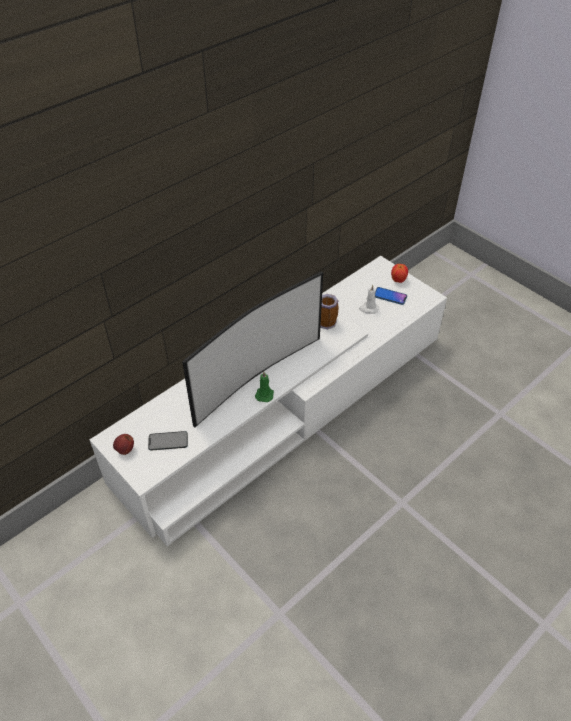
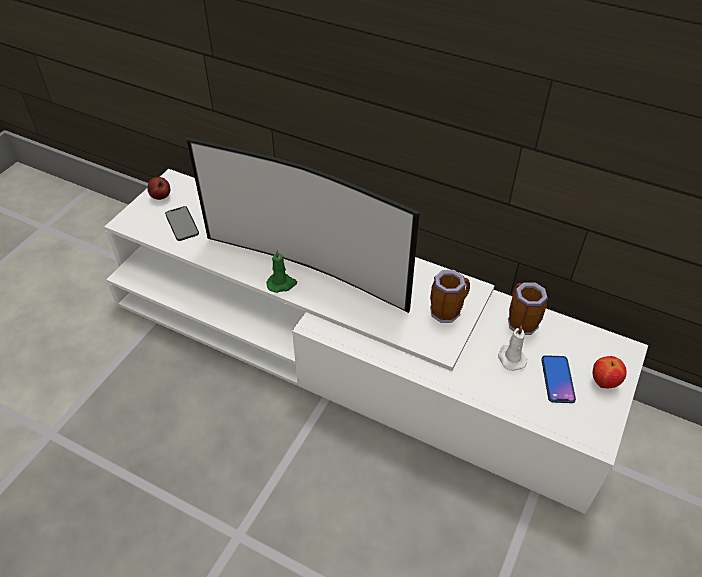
camera: 70 degrees right, 0 degrees up
(345, 296) = (519, 322): none -> mug

